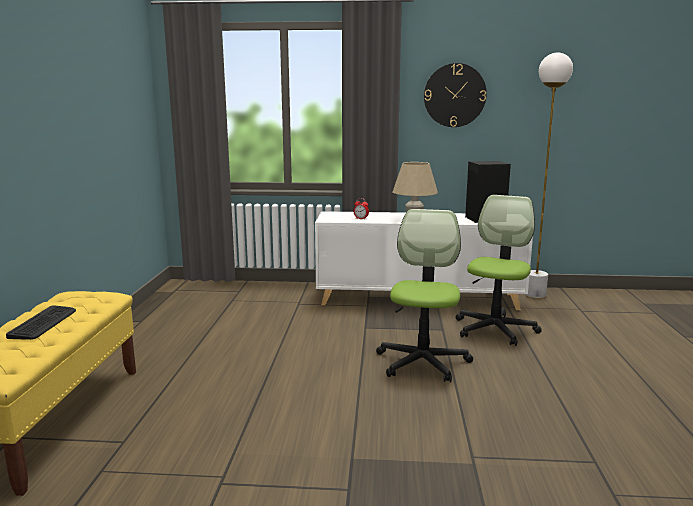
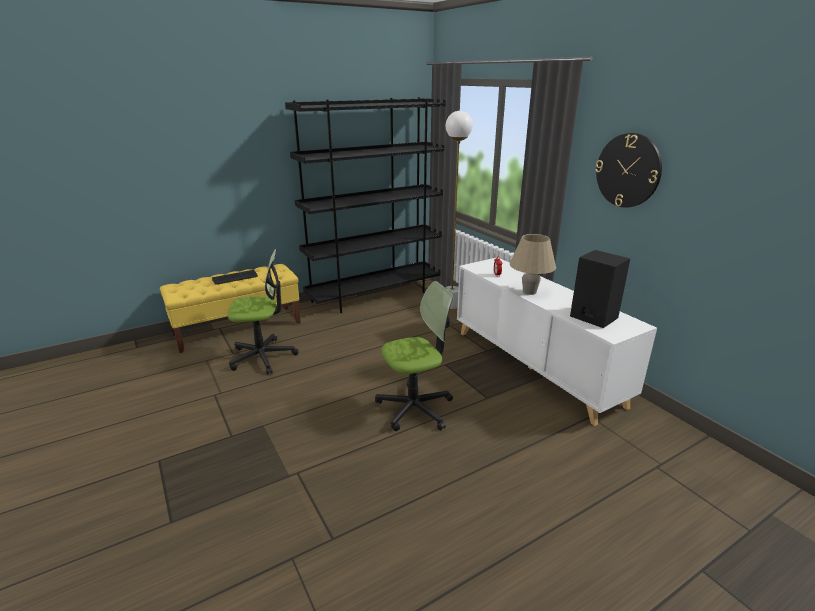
camera: 55 degrees right, 10 degrees up
(160, 314) = (375, 295): none -> black bookcase
(495, 329) = (524, 424): office chair -> office chair (263, 357)
(534, 294) = (654, 423): white floor lamp -> white floor lamp (451, 305)

